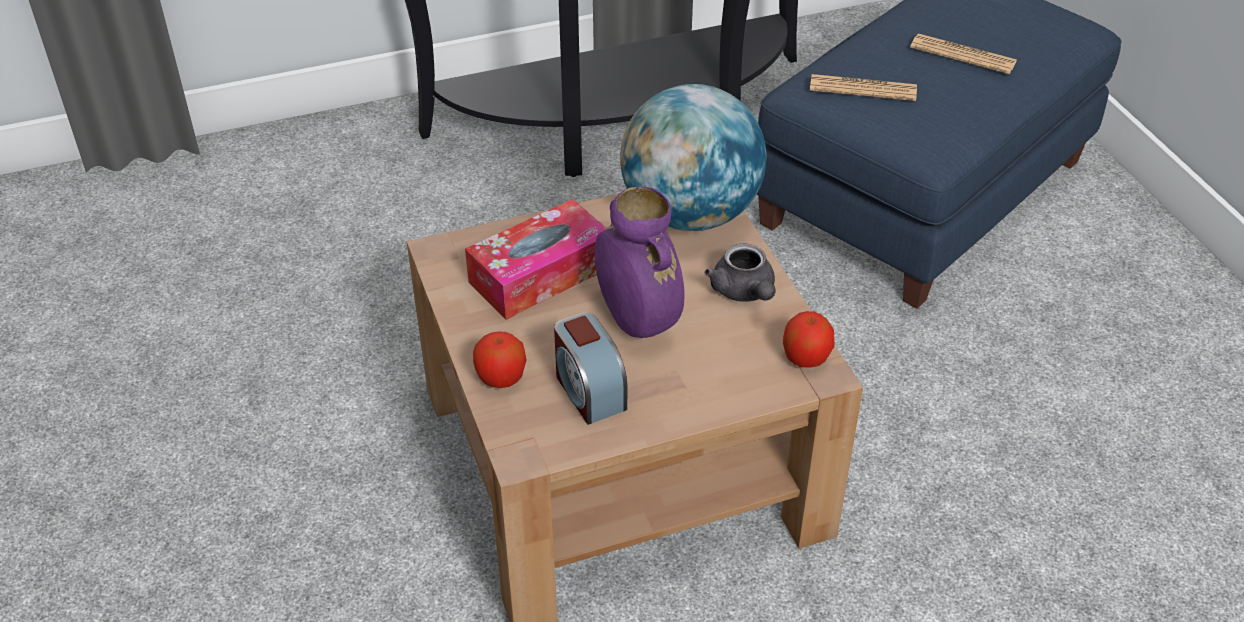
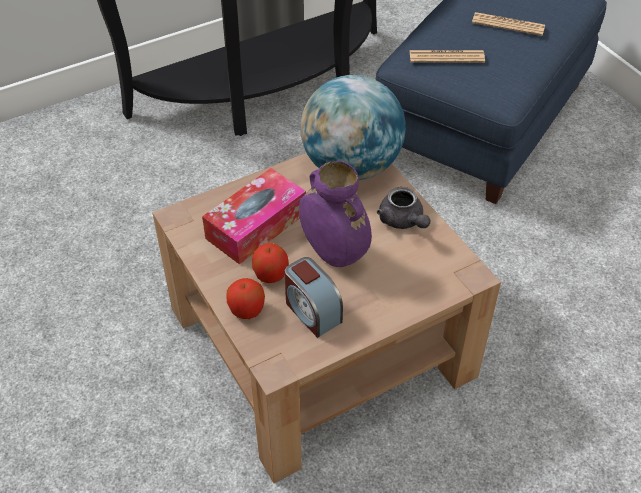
camera: 10 degrees left, 5 degrees up
(806, 358) = (457, 265): apple -> apple (271, 275)

